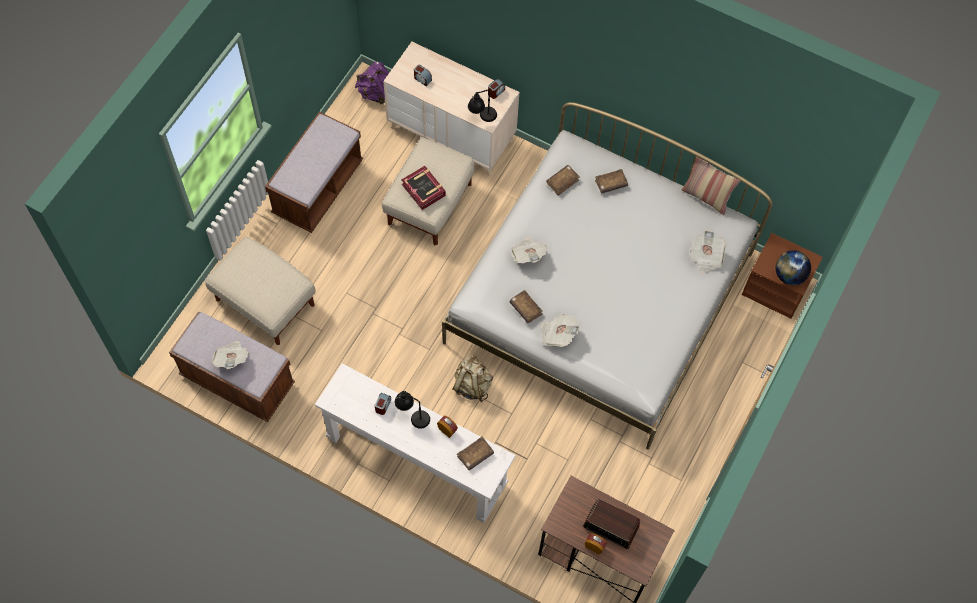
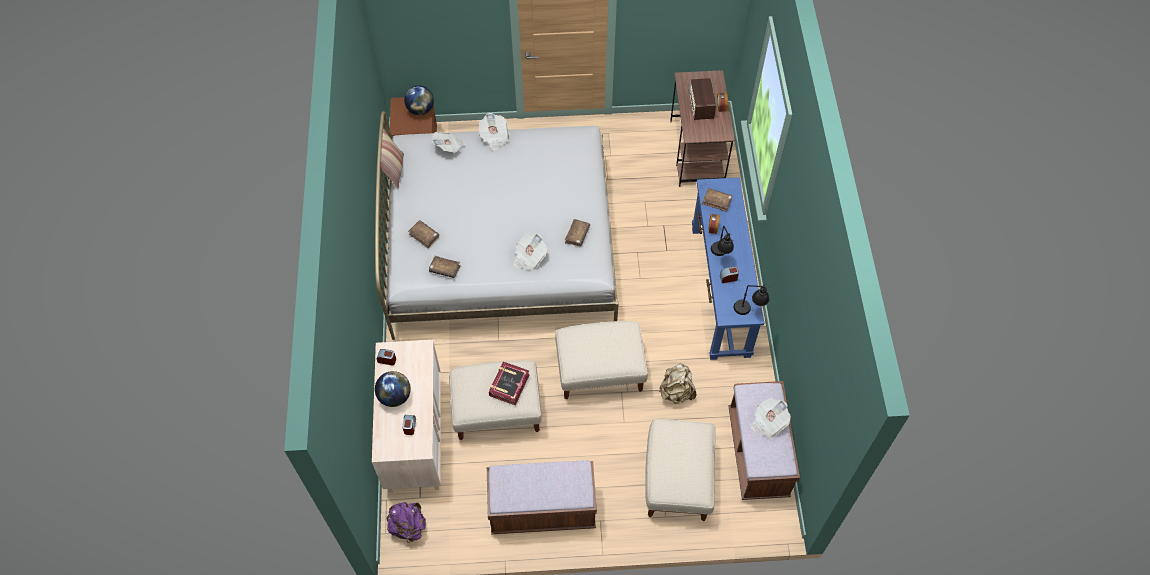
camera: 120 degrees left, 5 degrees down
(409, 303) = (599, 370): none -> beige ottoman
(416, 461) = (720, 290): white console table -> blue console table
(457, 82) = (395, 396): none -> globe
(472, 385) = (635, 289): beige backpack -> beige backpack (676, 391)
(482, 118) = (422, 355): black table lamp -> black table lamp (749, 309)
(557, 334) = (583, 204): newspaper -> newspaper (494, 137)

